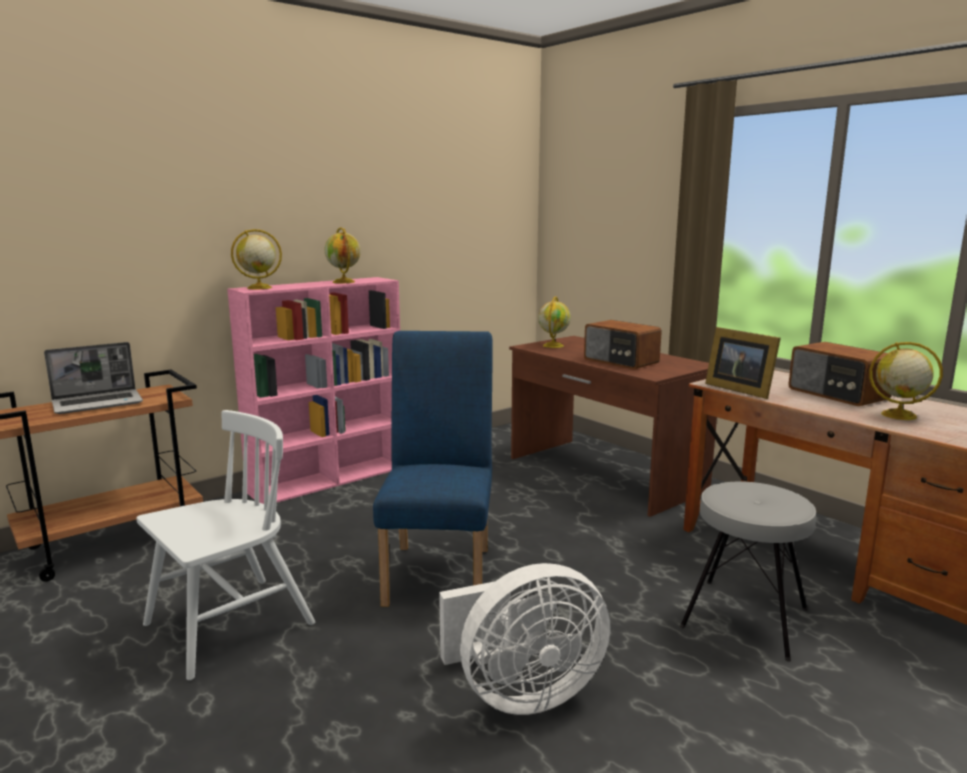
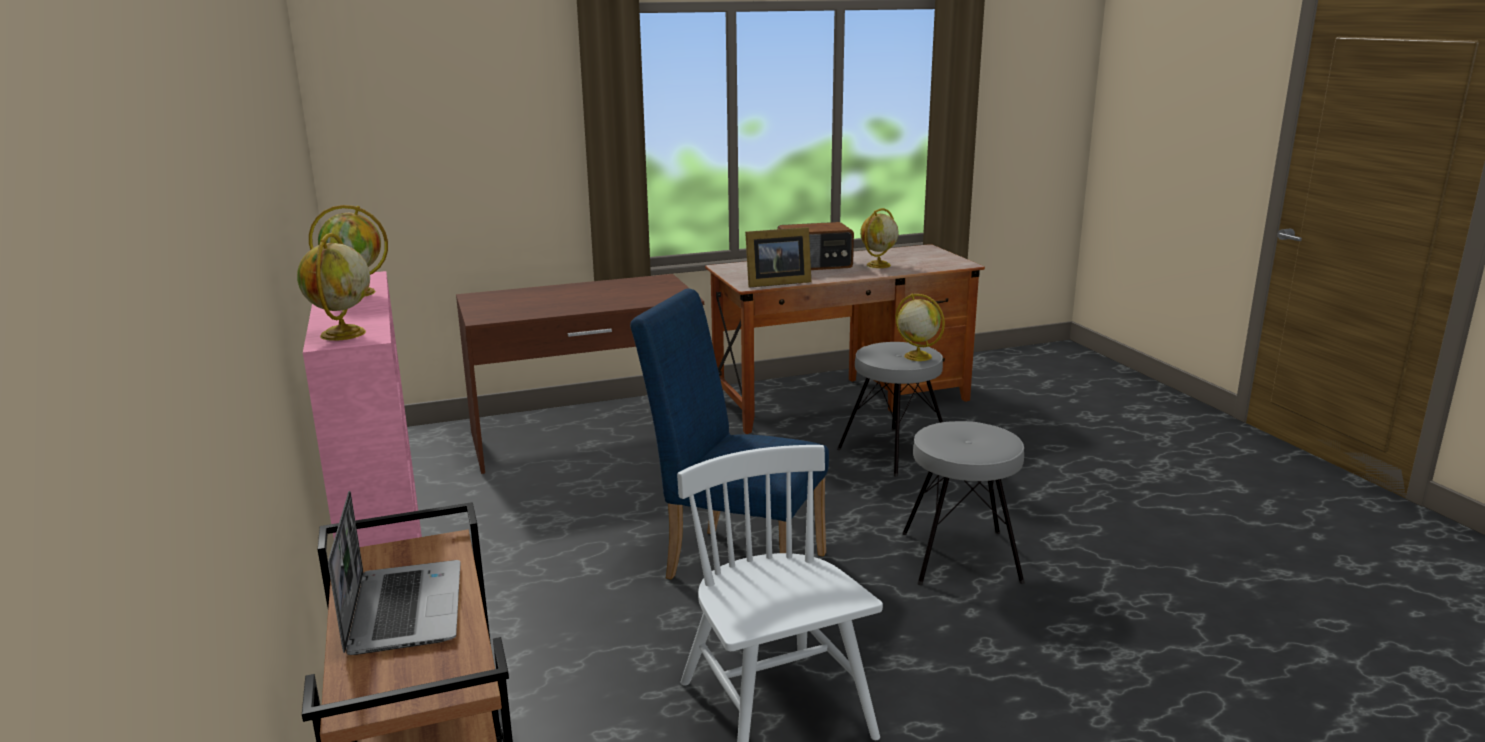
camera: 70 degrees left, 5 degrees up
(521, 694) = (959, 557): white fan -> grey stool
(553, 345) = (497, 309): globe -> globe (917, 356)
(620, 361) = (613, 298): radio -> none

